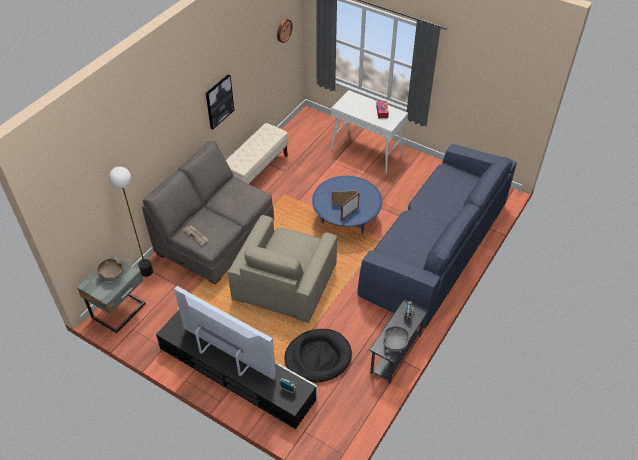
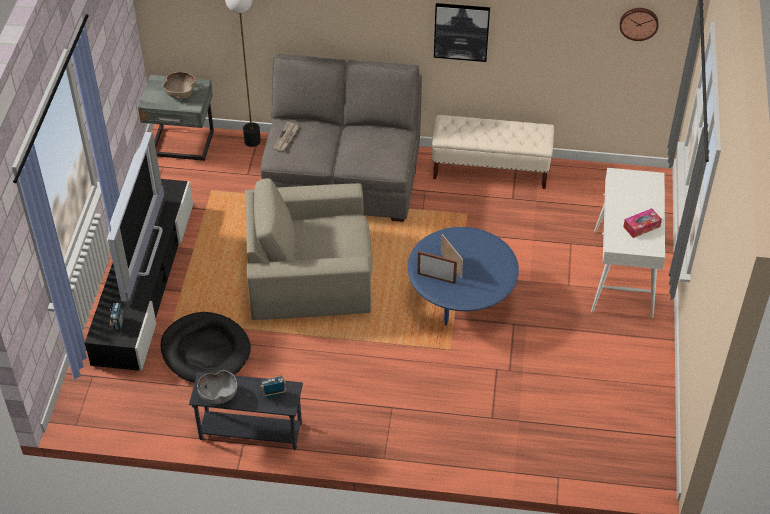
camera: 65 degrees right, 0 degrees up
(435, 249) = (469, 420): blue sofa -> none

